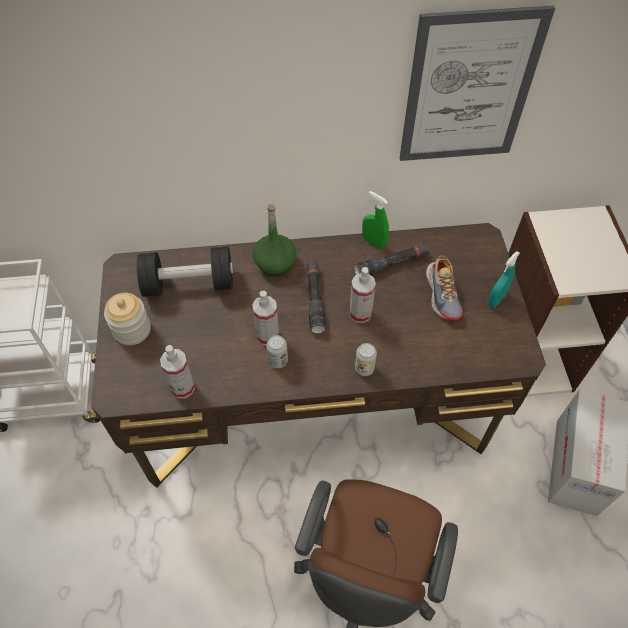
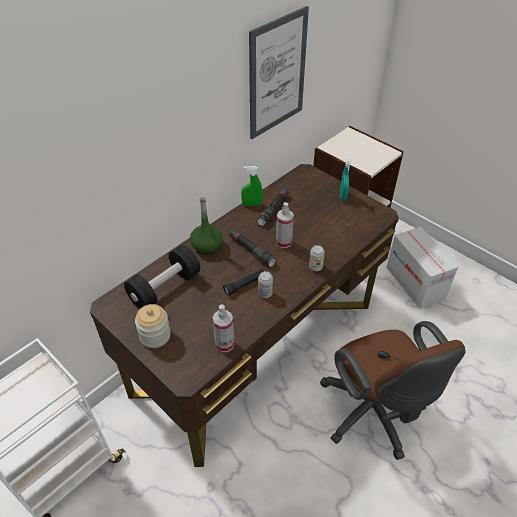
camera: 40 degrees left, 10 degrees down
(267, 336) = (245, 285): spray bottle -> black flashlight
(443, 294) = (315, 208): shoe -> none

